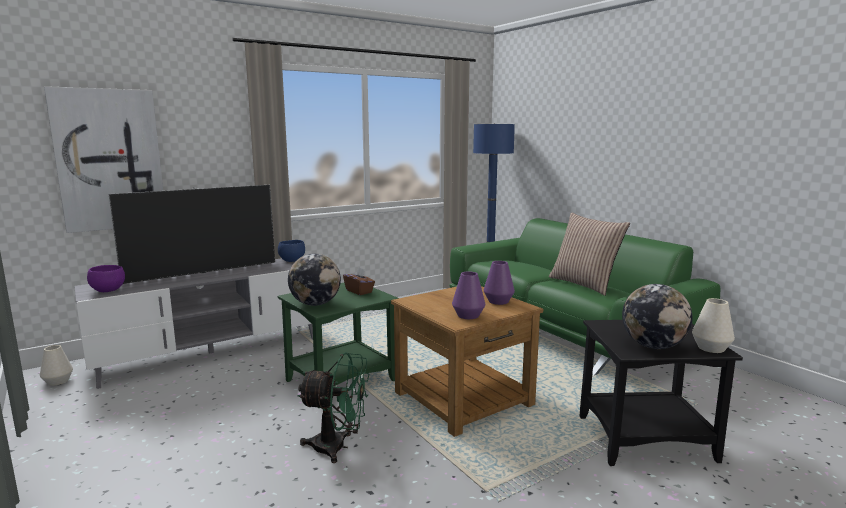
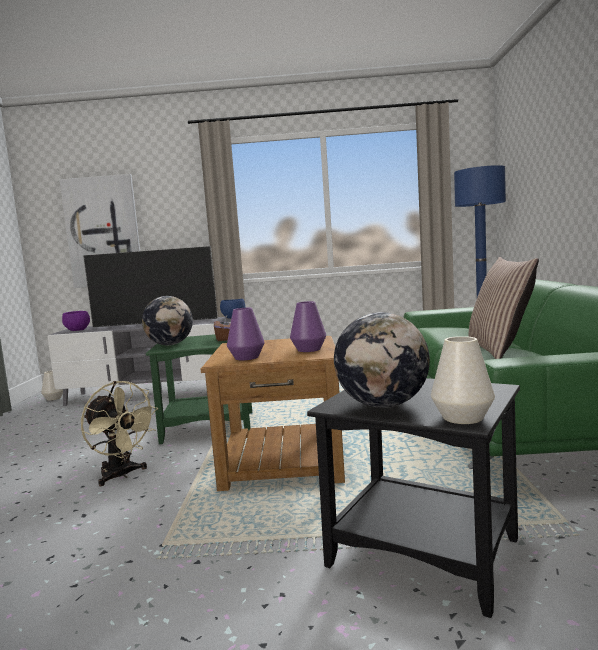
camera: 35 degrees right, 5 degrees down
(337, 447) = (121, 475): green fan -> beige fan

